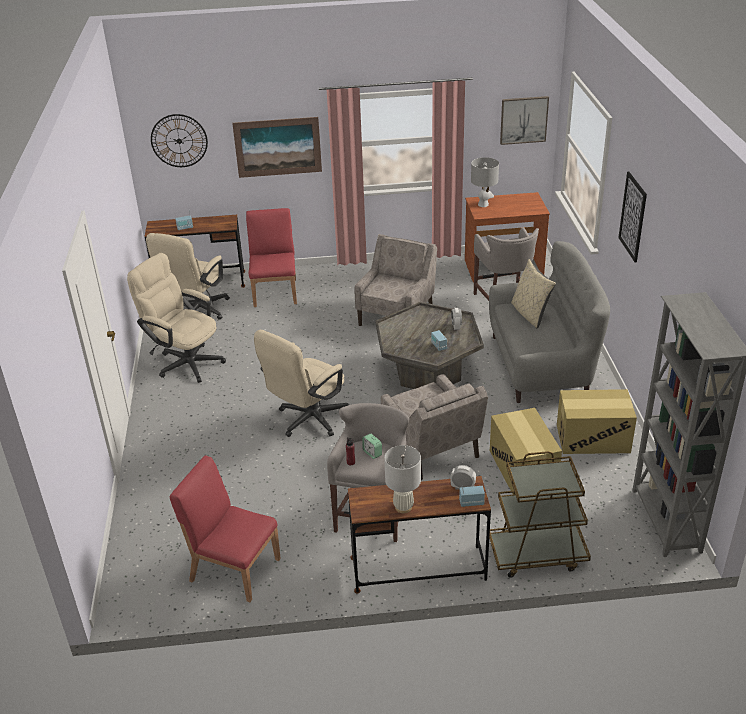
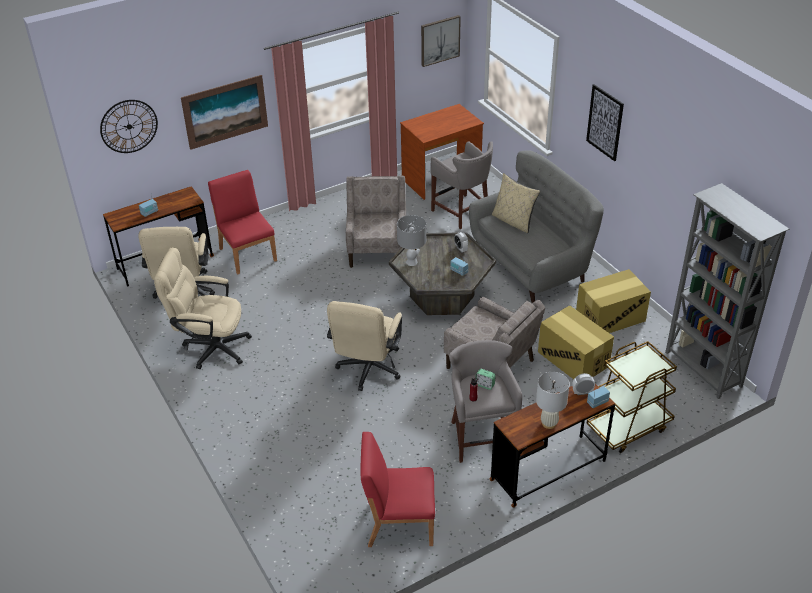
camera: 25 degrees left, 5 degrees up
(483, 204) = (421, 126): grey table lamp -> grey table lamp (412, 262)

